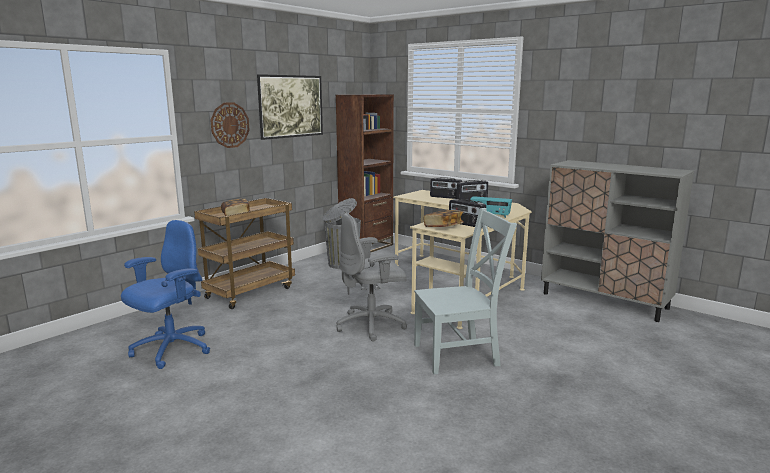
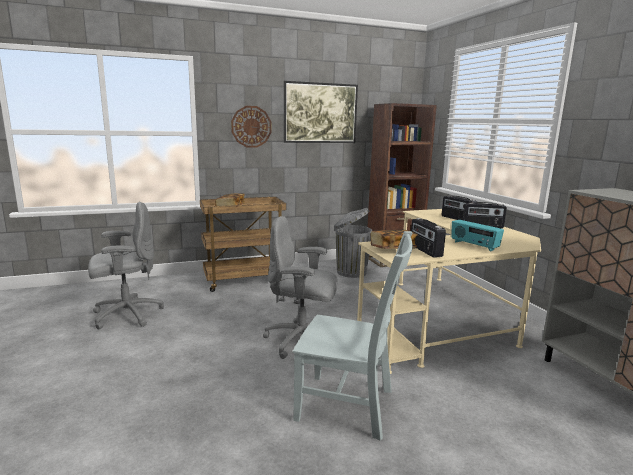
camera: 30 degrees right, 0 degrees up
(171, 350) = (126, 315): blue office chair -> grey office chair

